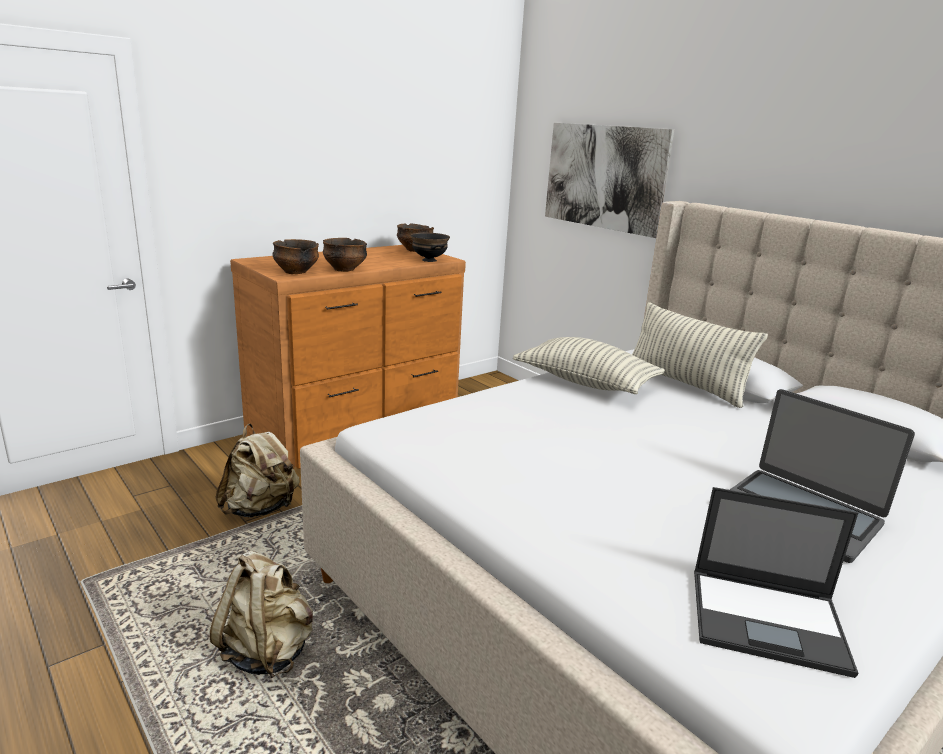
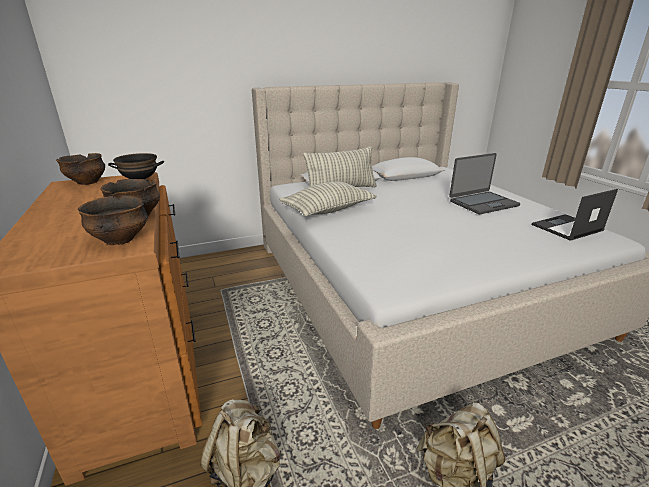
camera: 70 degrees left, 5 degrees up
(604, 177) = (174, 80): picture -> none
(769, 620) = (567, 228): laptop -> laptop turned 150 degrees counterclockwise

